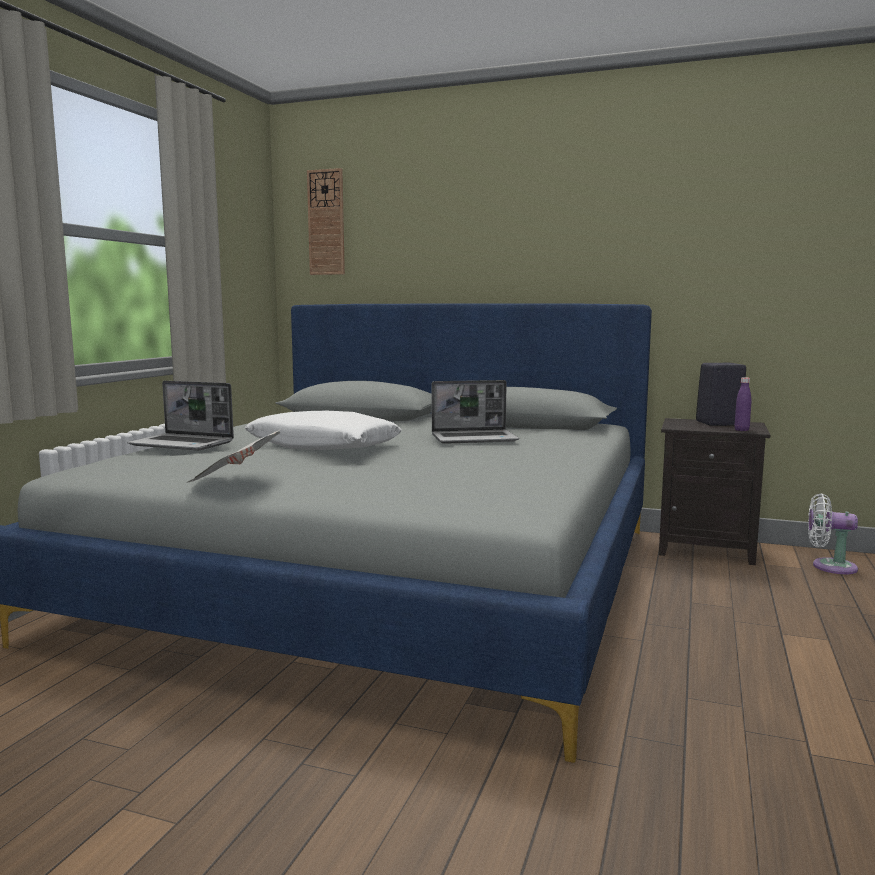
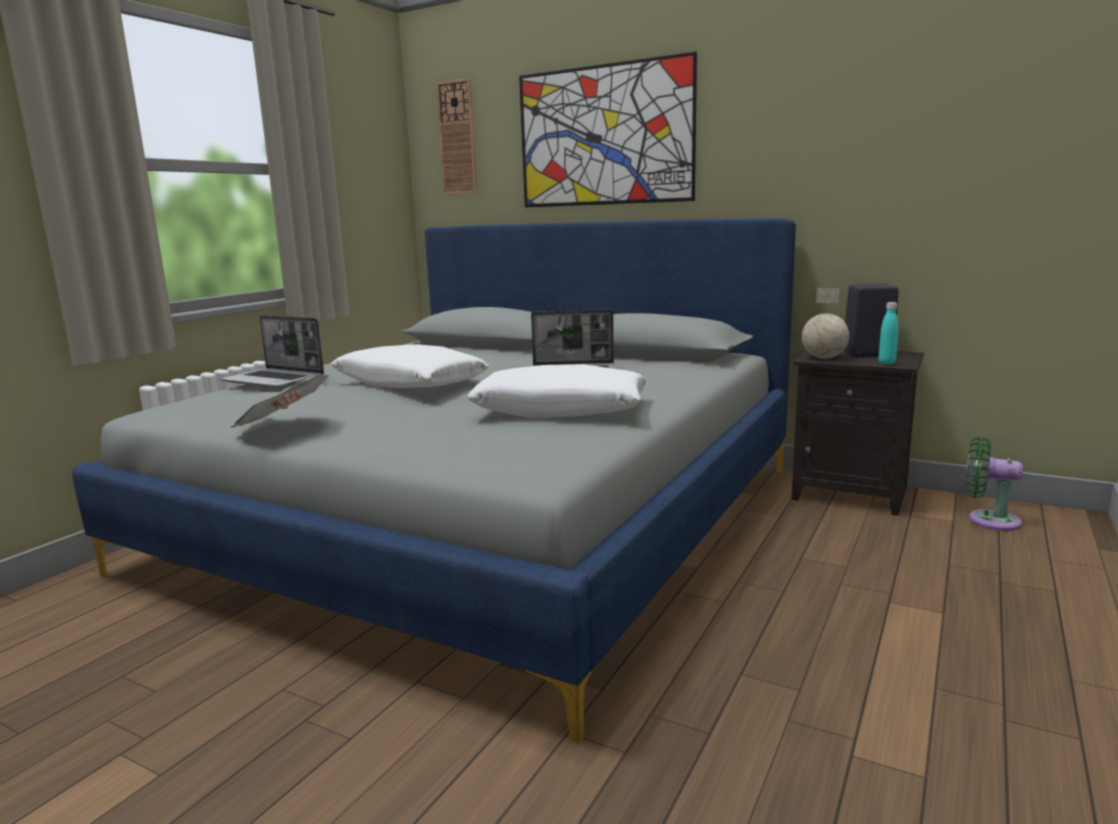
camera: 10 degrees right, 5 degrees up
(473, 227) = (604, 136): none -> picture
(491, 466) = (561, 410): none -> white pillow
(685, 426) = (824, 358): none -> globe
(741, 430) = (886, 363): purple bottle -> turquoise bottle
(829, 566) = (988, 520): white fan -> green fan

